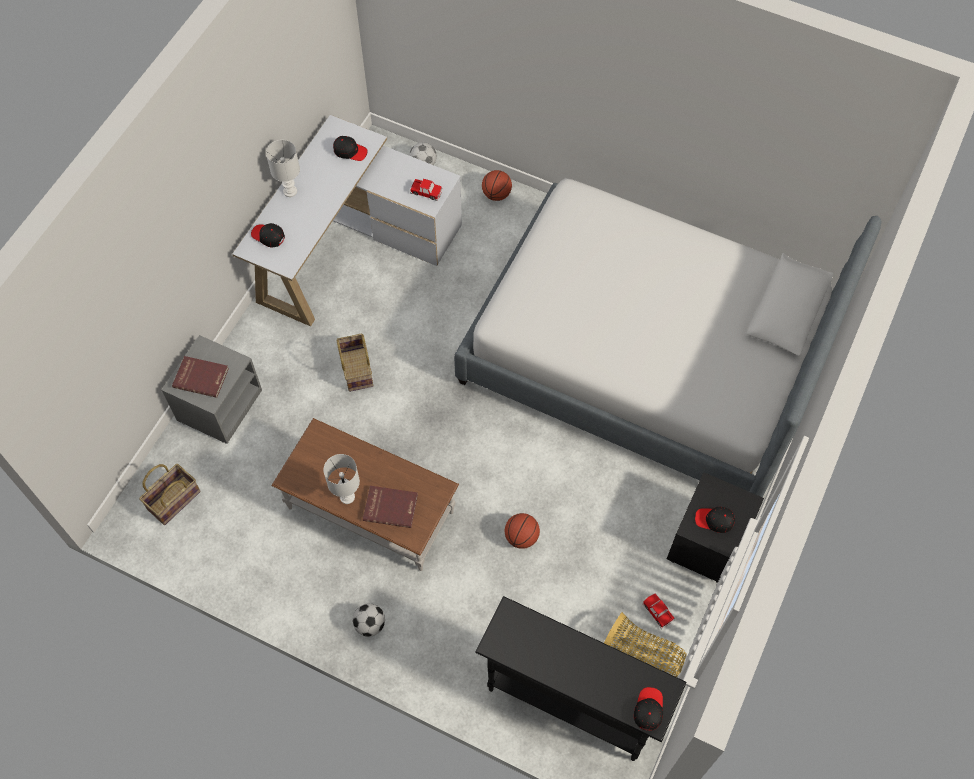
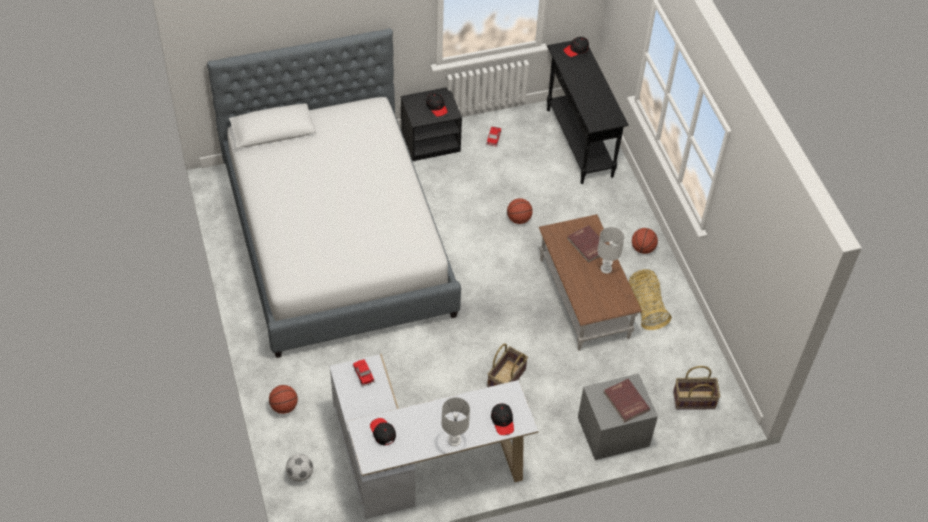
camera: 135 degrees left, 10 degrees down
(370, 624) = (643, 248): football -> basketball
(643, 656) = (523, 130): basket -> basket (646, 307)

